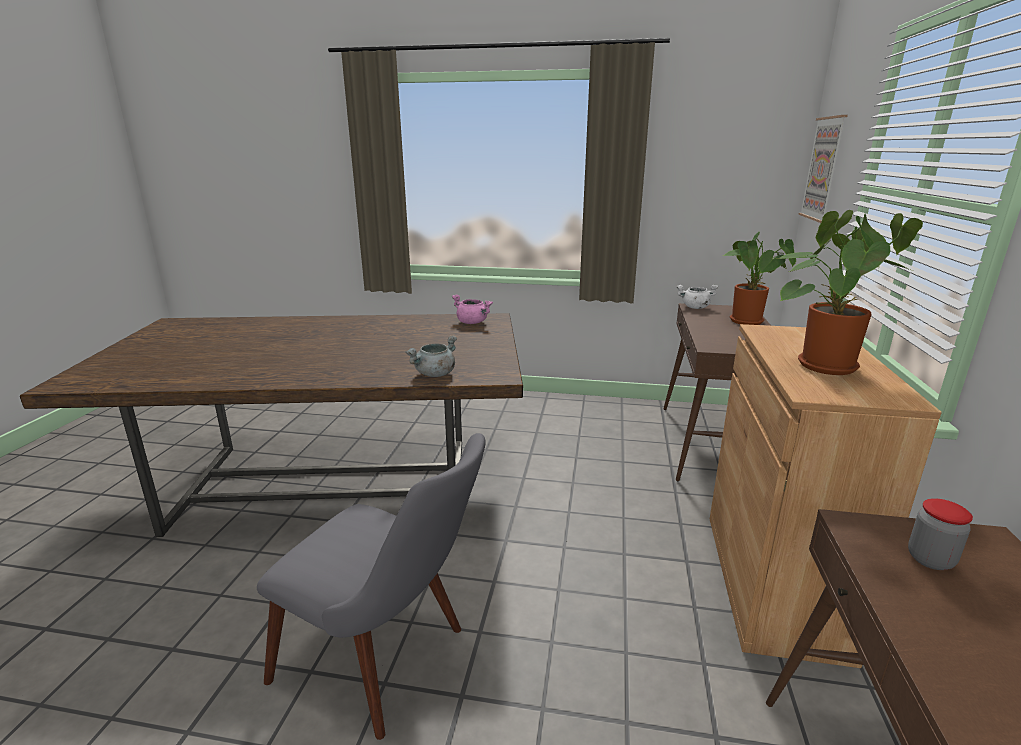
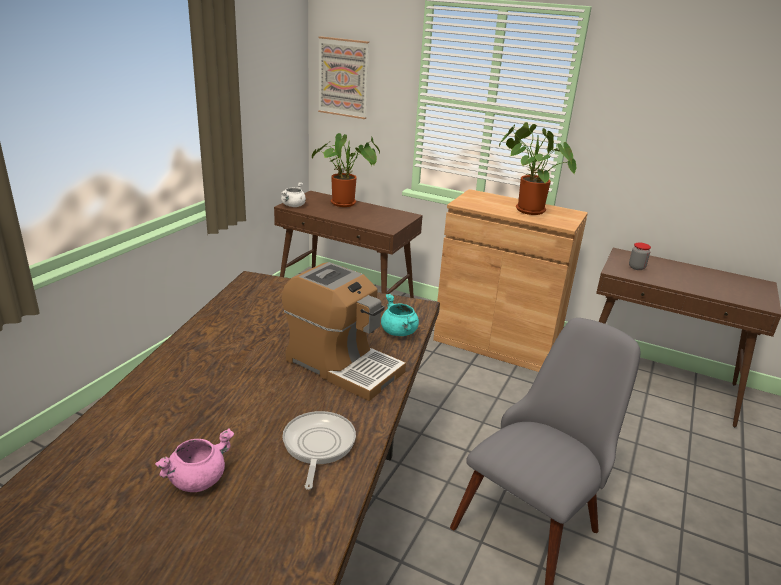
camera: 75 degrees left, 5 degrees up
(244, 369) = (318, 445): none -> frying pan
(361, 362) = (342, 365): none -> coffee machine
(435, 374) = (400, 332): grey cooking pot -> turquoise cooking pot
(473, 322) = (261, 292): pink cooking pot -> pink cooking pot (198, 479)

